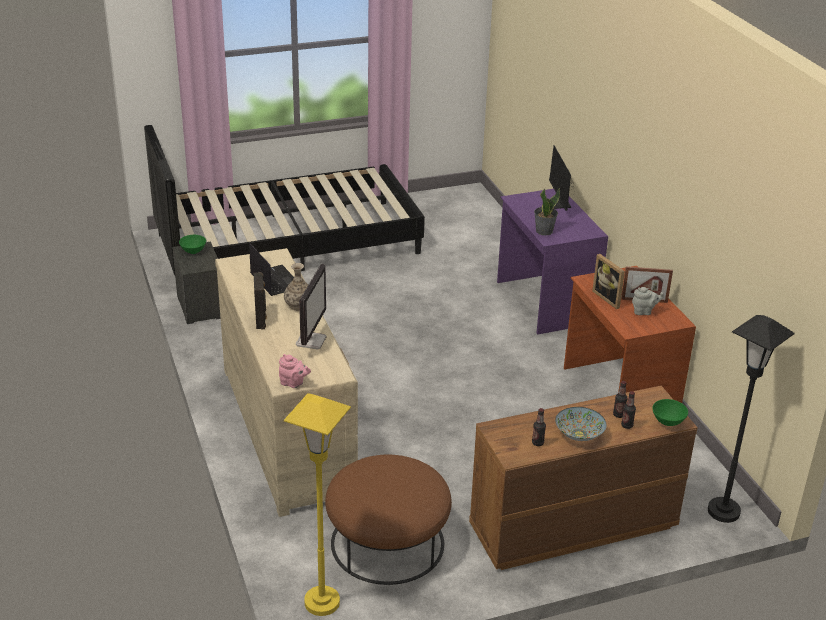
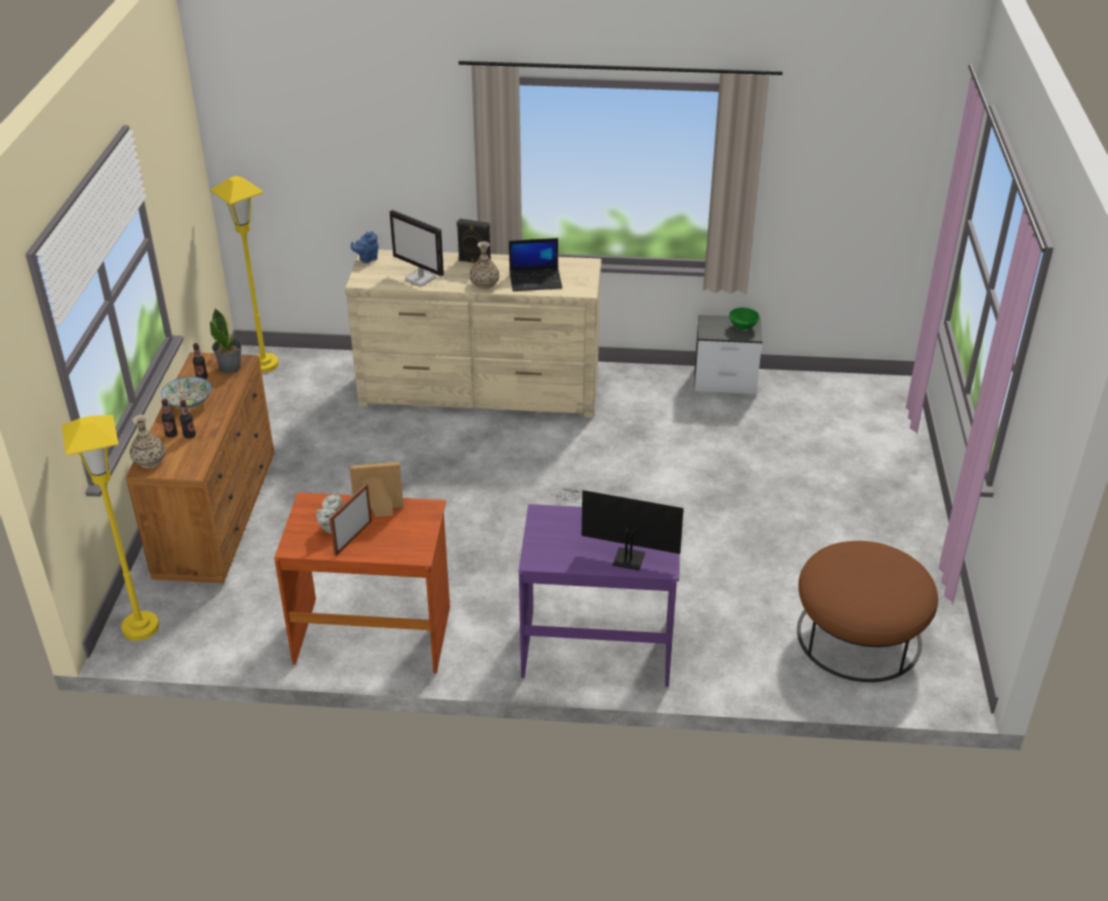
camera: 115 degrees right, 5 degrees up
(287, 244) = (843, 466): black bed -> none
(293, 383) = (367, 259): pink teapot -> blue teapot
(387, 543) = (294, 409): brown ottoman -> brown ottoman (858, 636)
(544, 231) = (564, 517): potted plant -> potted plant (230, 367)
(668, 422) = (150, 461): green bowl -> vase
(723, 511) = (140, 627): black floor lamp -> yellow floor lamp

